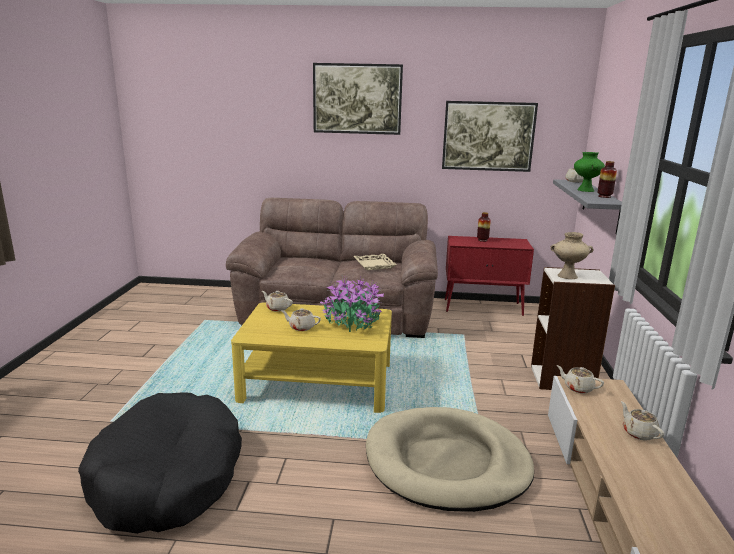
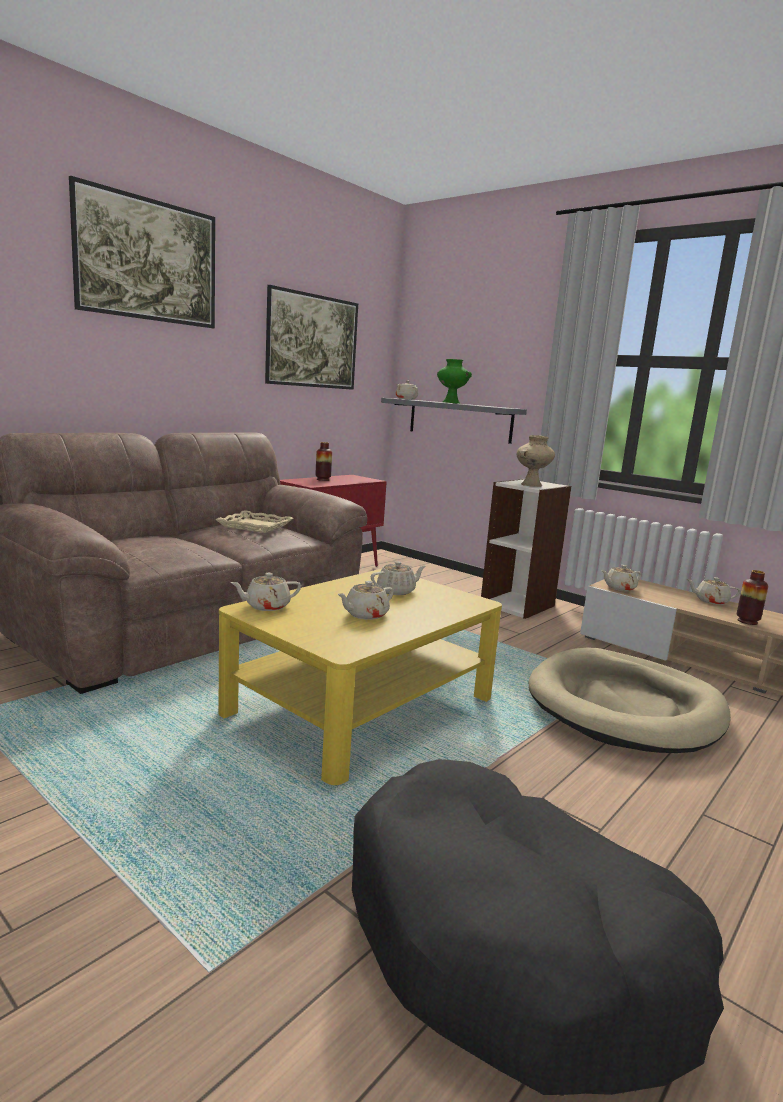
camera: 55 degrees left, 5 degrees down
(352, 323) = (397, 591): potted plant -> beige teapot
(604, 196) = (486, 405): vase -> vase (747, 621)

